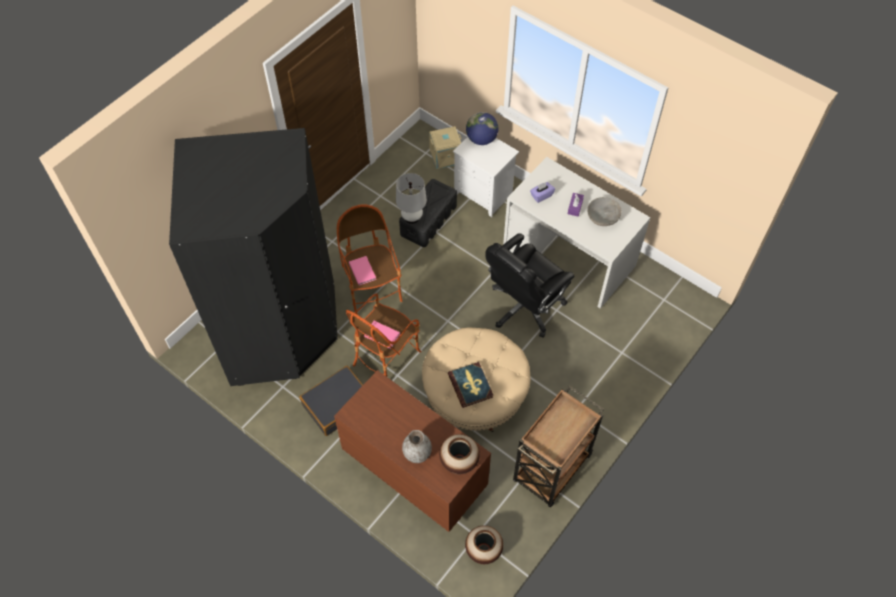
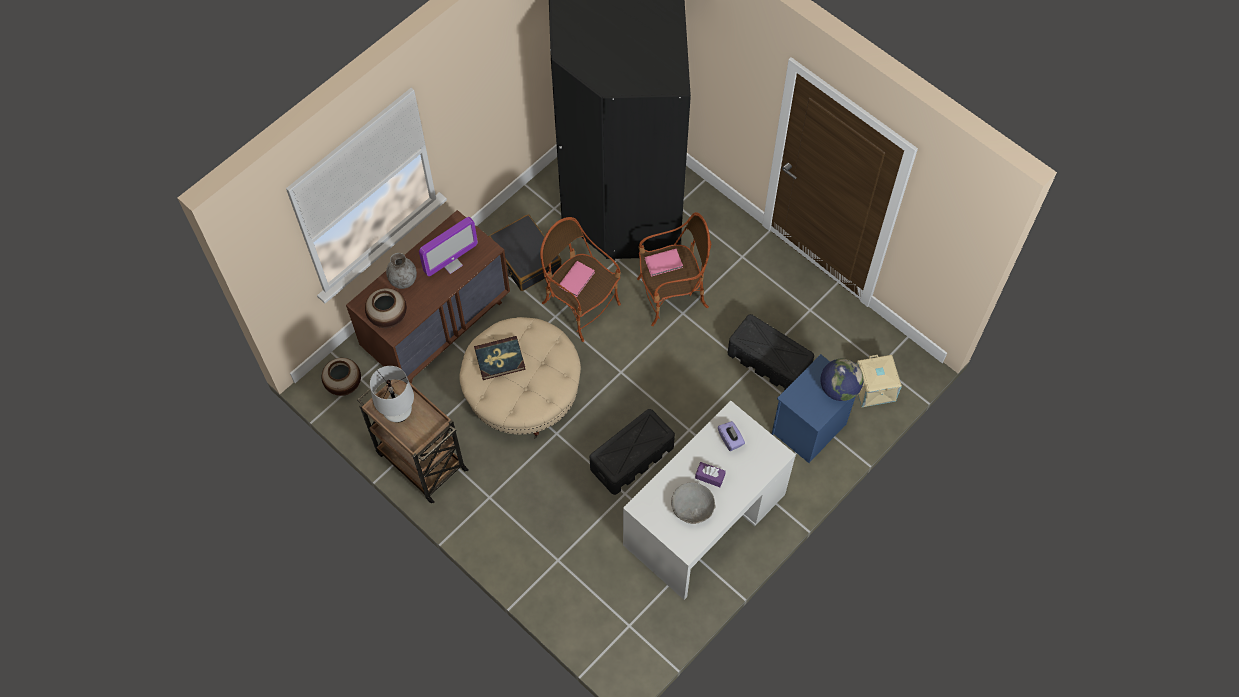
camera: 95 degrees right, 5 degrees up
(396, 413) = (451, 264): none -> monitor
(412, 217) = (752, 327): white table lamp -> white table lamp (398, 413)
(484, 194) = (809, 430): white nightstand -> blue nightstand
(524, 307) = (632, 457): black office chair -> black storage box

